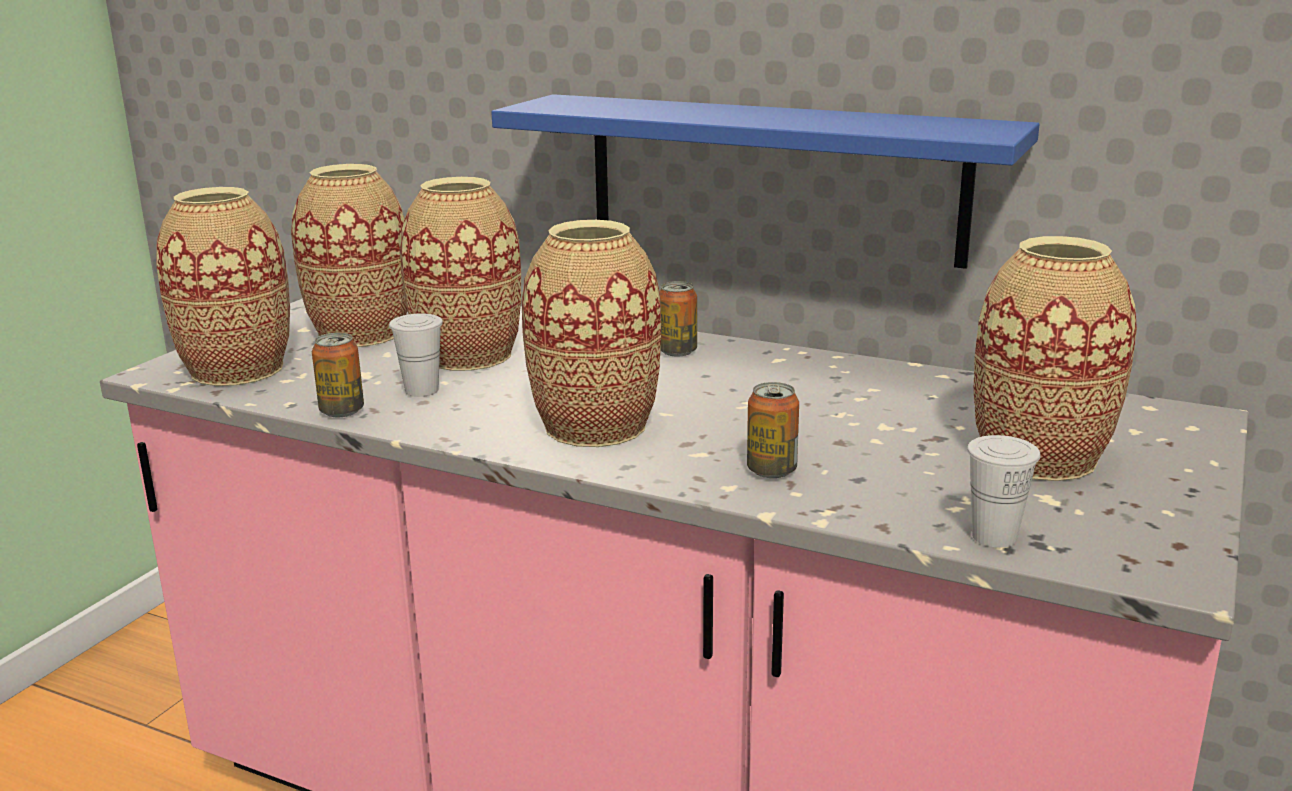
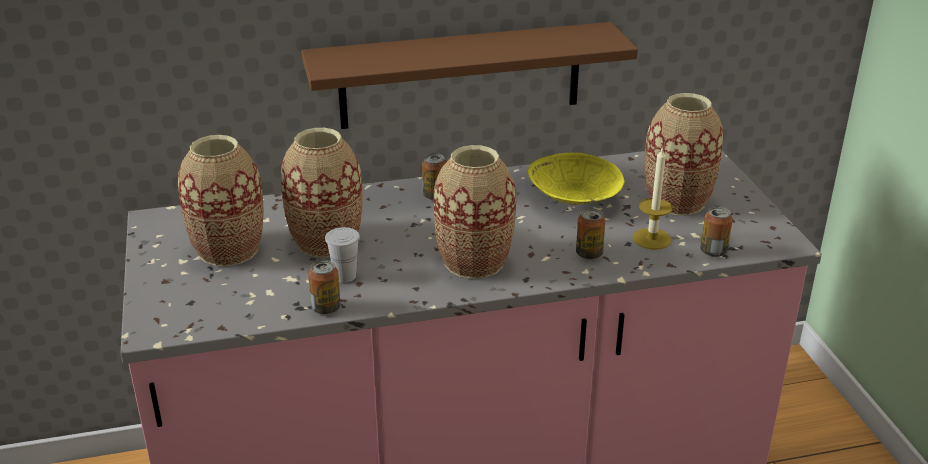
camera: 40 degrees left, 10 degrees up
(237, 370) = (202, 307): vase -> none
(772, 178) = (460, 76): blue shelf -> brown shelf
(866, 408) = (575, 200): none -> yellow bowl
(909, 486) = (652, 239): none -> candle
(994, 536) = (713, 251): white cup -> can

